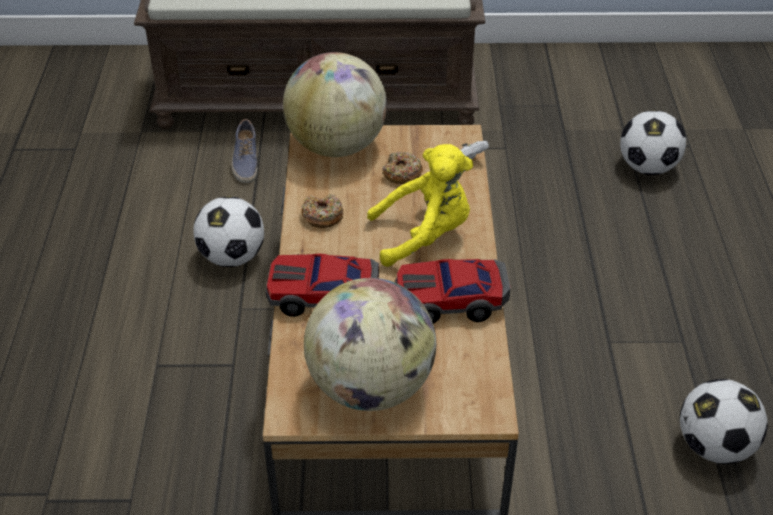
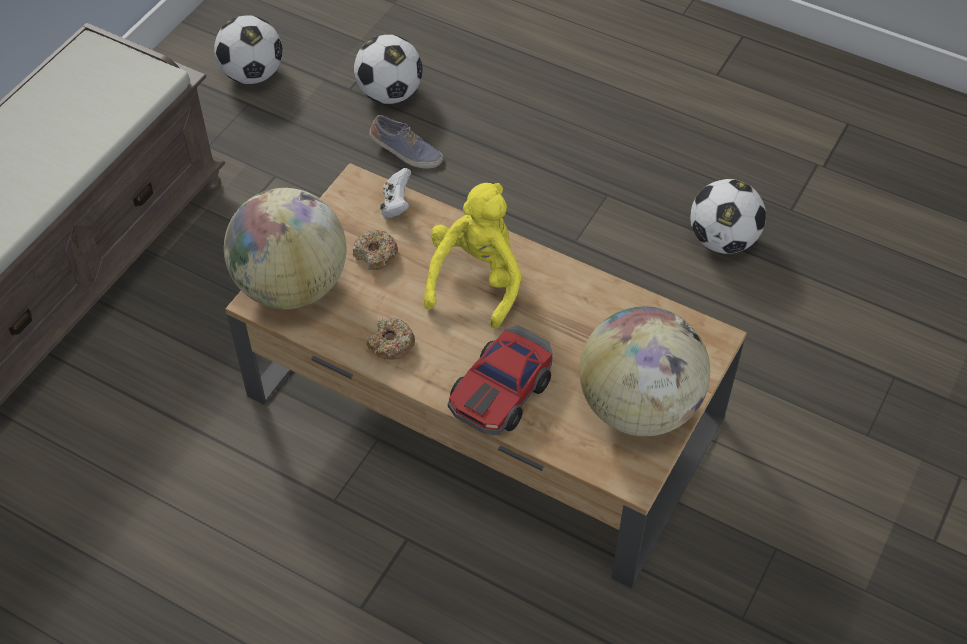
camera: 60 degrees left, 10 degrees up
(232, 257) = (251, 476): football -> football (253, 74)
(245, 162) = (105, 400): shoe -> shoe (405, 153)
(450, 300) = (572, 302): toy car -> none

